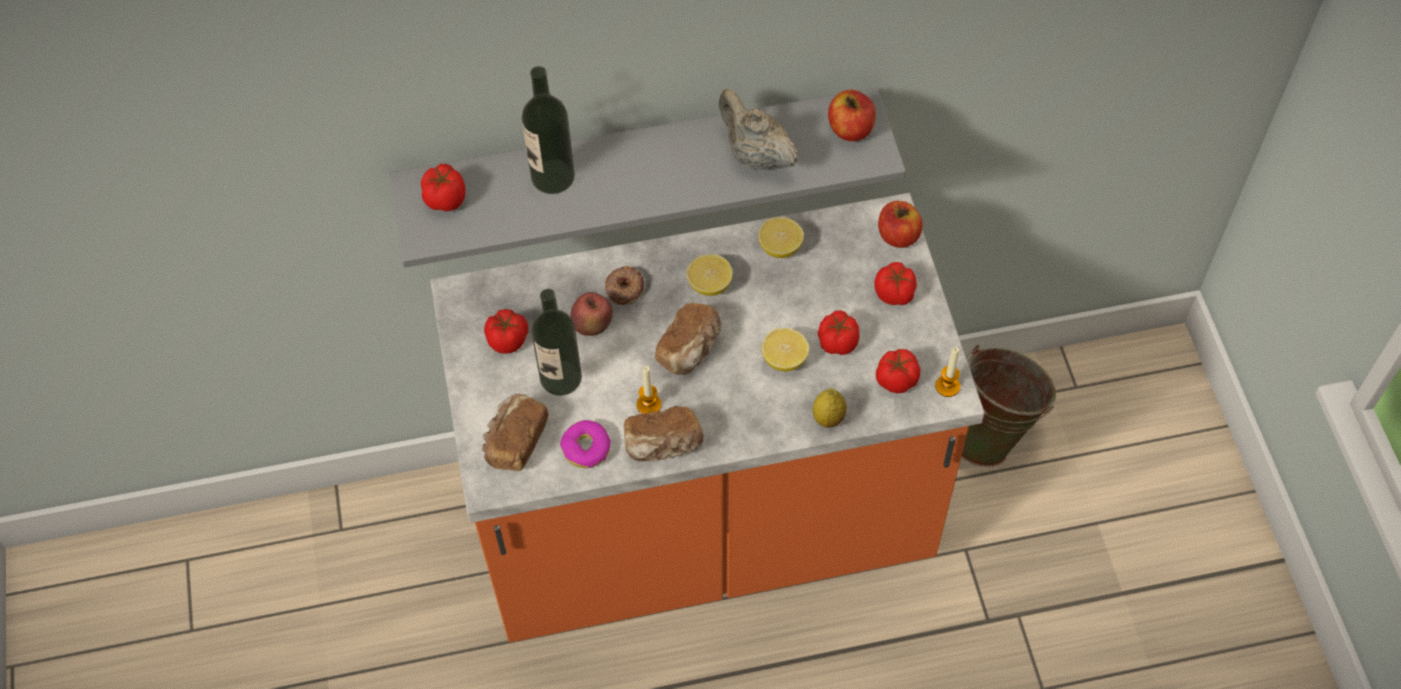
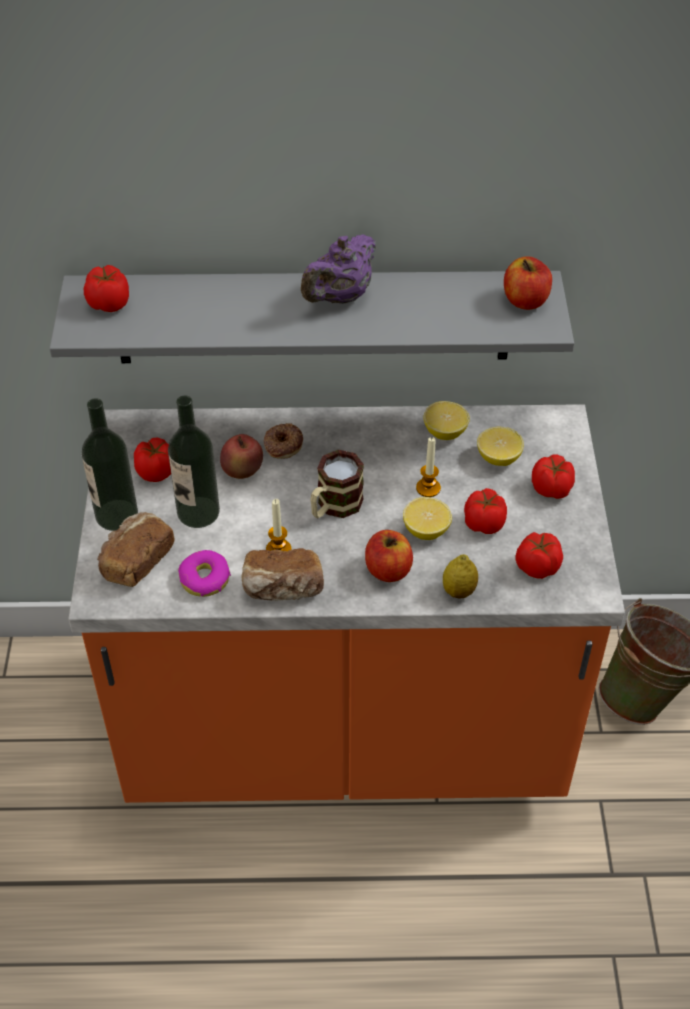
camera: 10 degrees right, 10 degrees down
(553, 177) = (218, 299): bottle -> bottle (116, 515)
(671, 154) = (340, 297): none -> purple teapot
(691, 349) = (334, 507): bread -> mug
(709, 285) = (367, 454): lemon -> lemon (498, 458)
(755, 155) = (424, 309): beige teapot -> none
(898, 236) = (565, 439): apple -> apple (388, 570)
(947, 386) = (590, 581): candle -> candle (428, 488)

